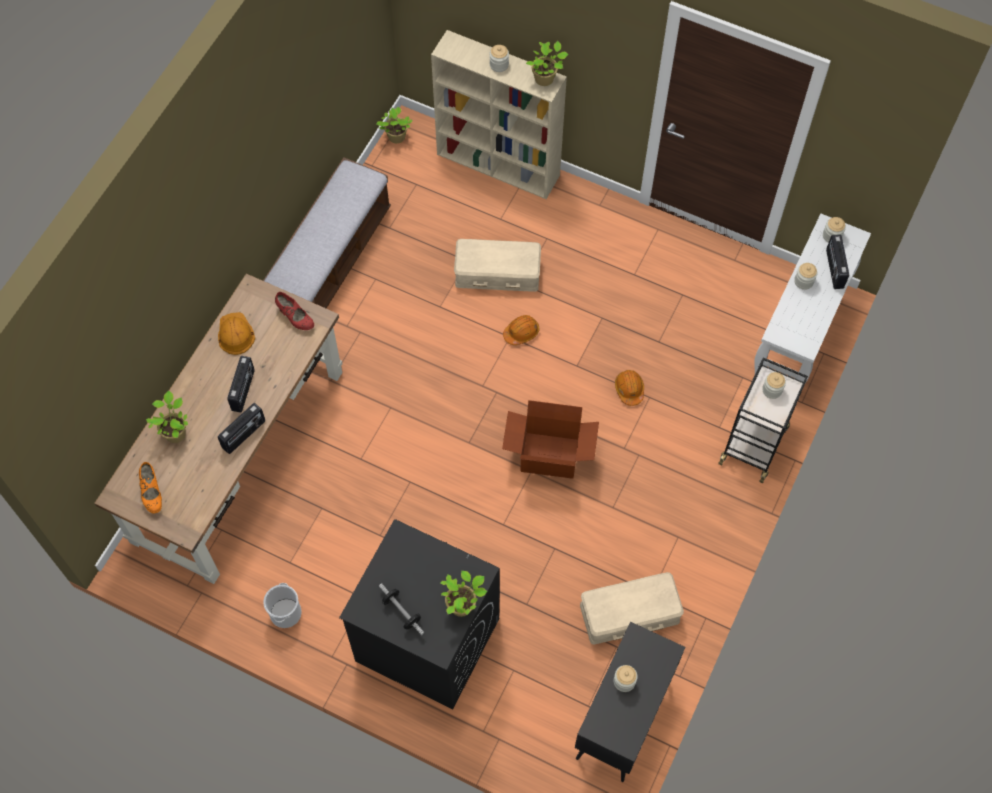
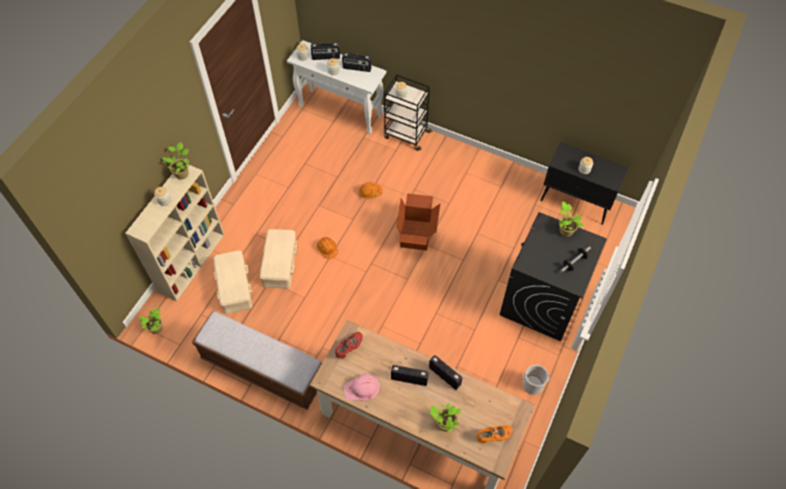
camera: 90 degrees left, 5 degrees down
(235, 334) = (362, 388): orange hard hat -> pink hard hat
(629, 612) = (513, 197): beige storage box -> beige storage box (233, 286)
(813, 315) = (357, 68): none -> radio

